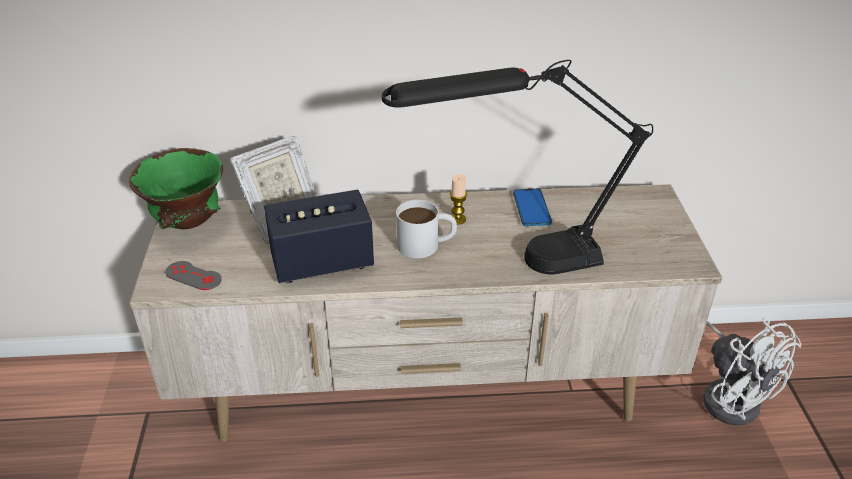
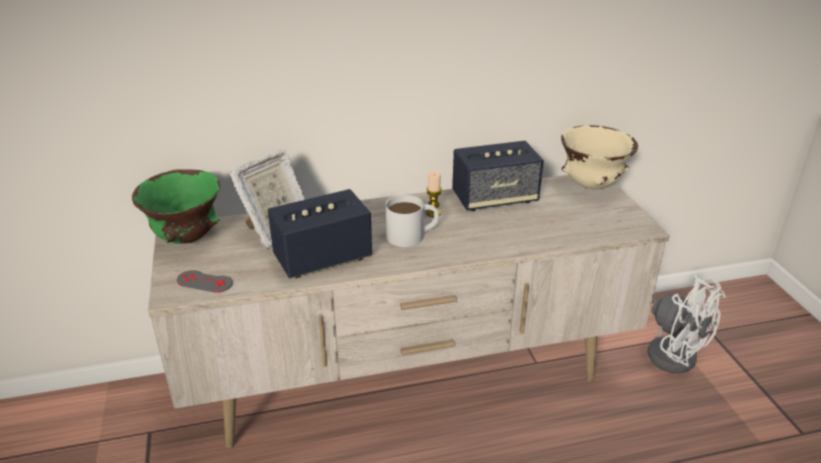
camera: 10 degrees left, 5 degrees down
(514, 265) = (494, 244): black table lamp -> none
(531, 208) = (494, 199): phone -> speaker
(651, 203) = (592, 185): none -> beige bowl

